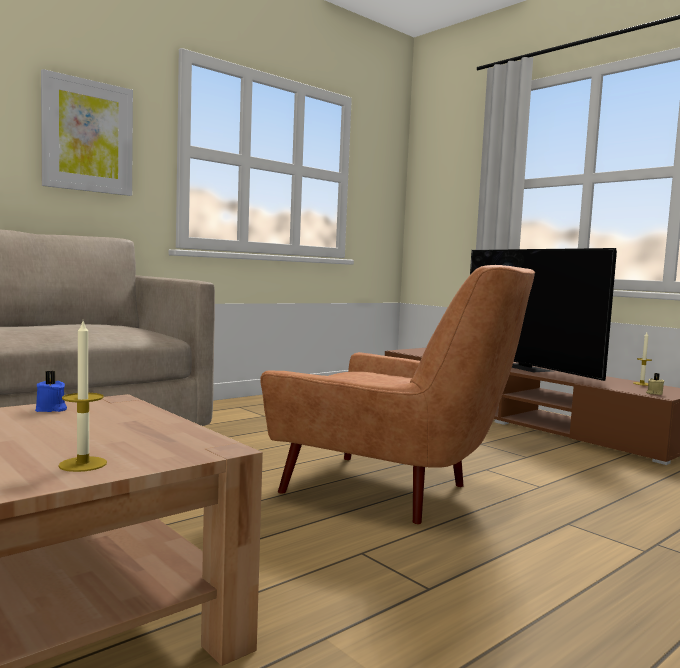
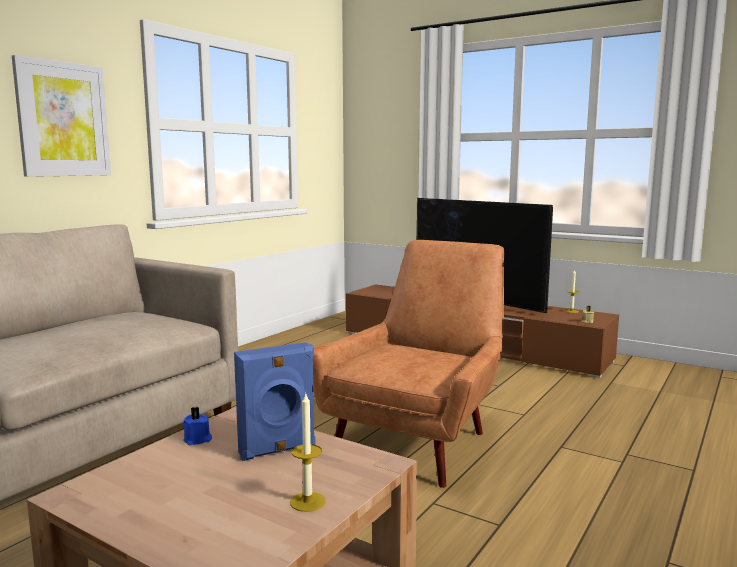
camera: 15 degrees left, 5 degrees up
(118, 425) = (278, 450): none -> blue speaker
(393, 491) = (419, 439): brown armchair -> brown armchair turned 75 degrees counterclockwise

